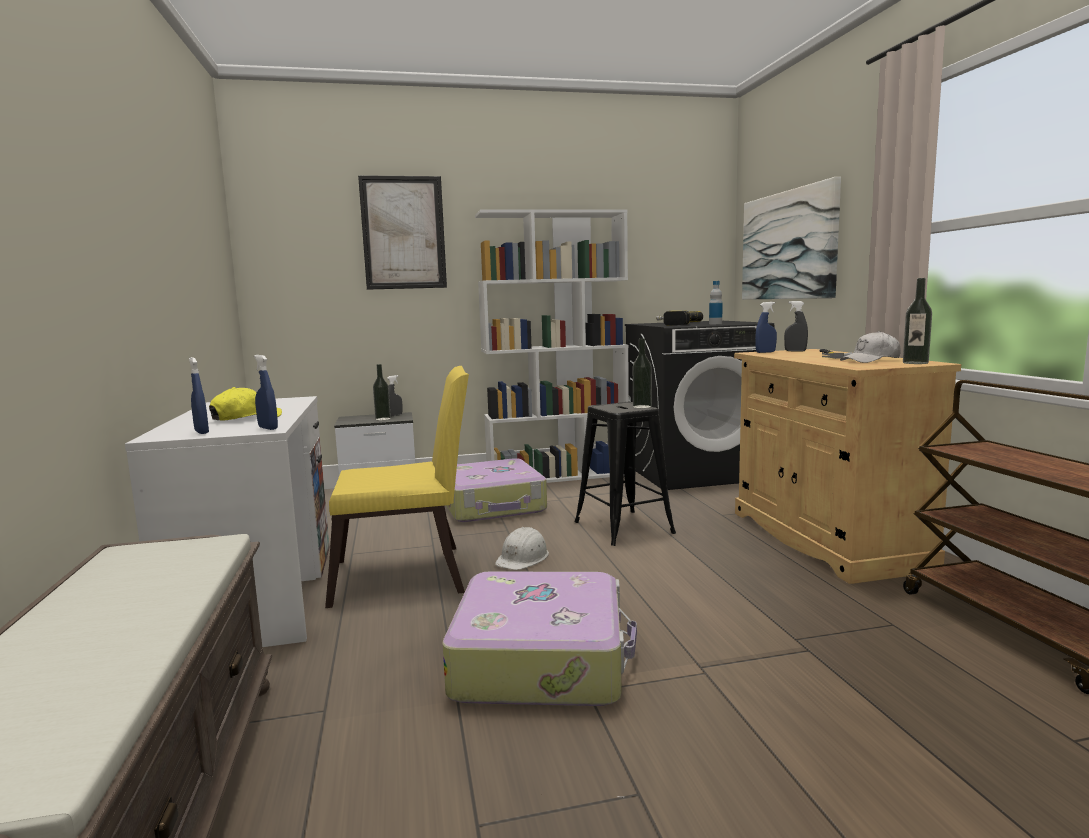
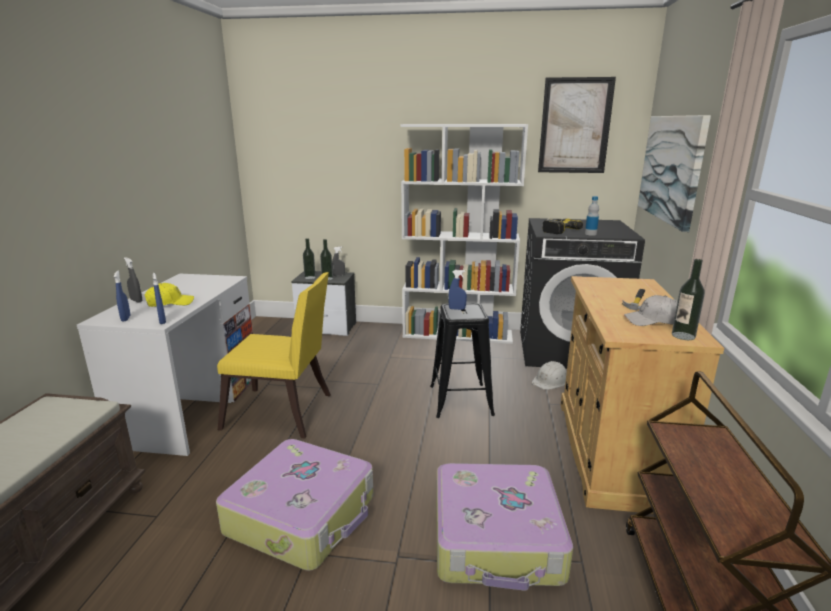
camera: 20 degrees right, 10 degrees up
(403, 233) = (352, 137): picture -> picture (575, 126)
(493, 505) = (388, 356): suitcase -> suitcase (497, 539)
(523, 558) = (366, 415): white hard hat -> white hard hat (550, 381)
(642, 407) = (477, 314): bottle -> bottle (310, 277)
(765, 352) = (596, 281): blue spray bottle -> blue spray bottle (457, 309)
(795, 351) = (626, 283): grey spray bottle -> grey spray bottle (136, 301)

